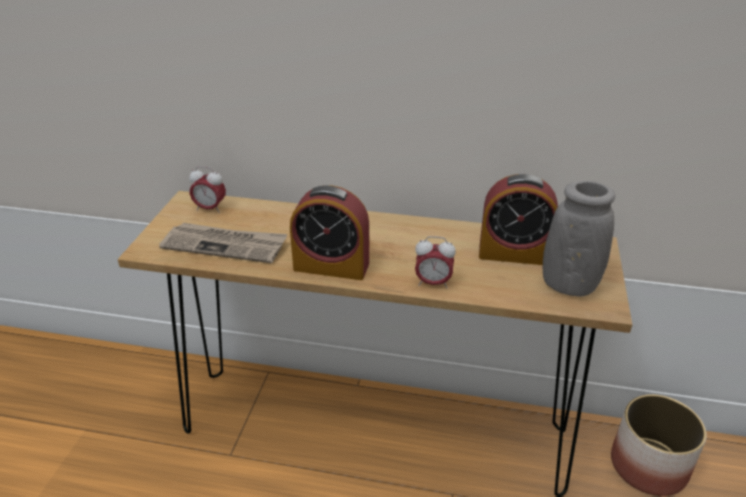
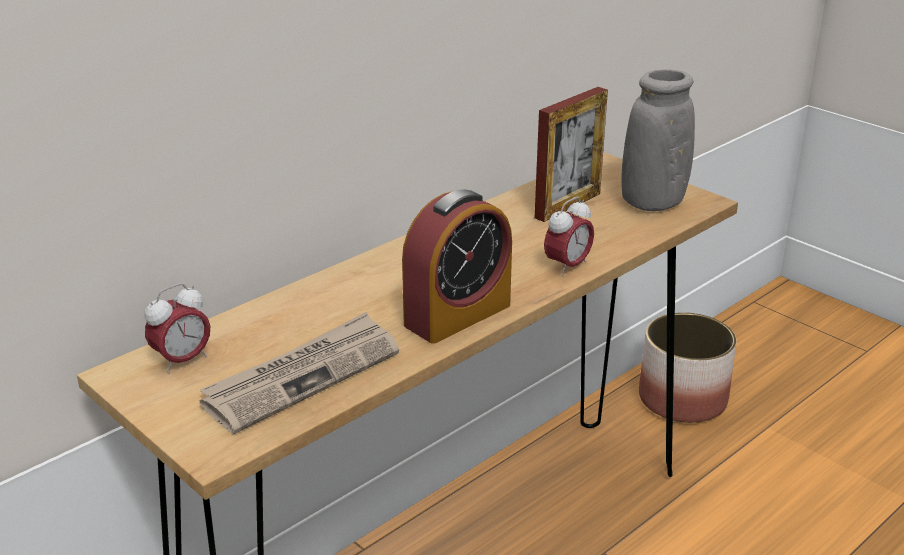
camera: 55 degrees left, 5 degrees down
(514, 253) = (568, 205): alarm clock -> picture frame

